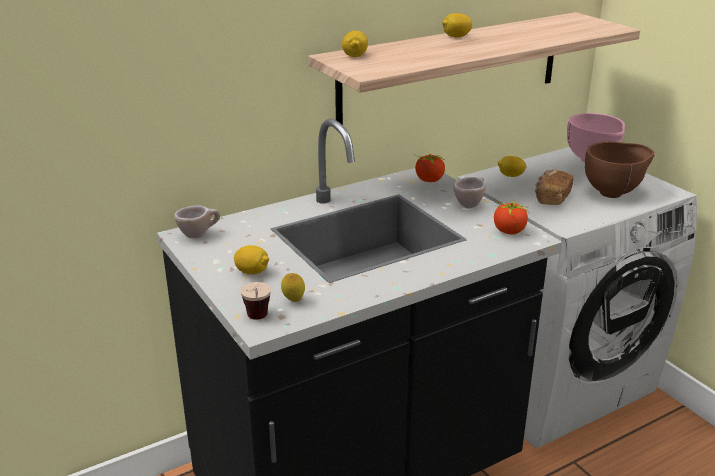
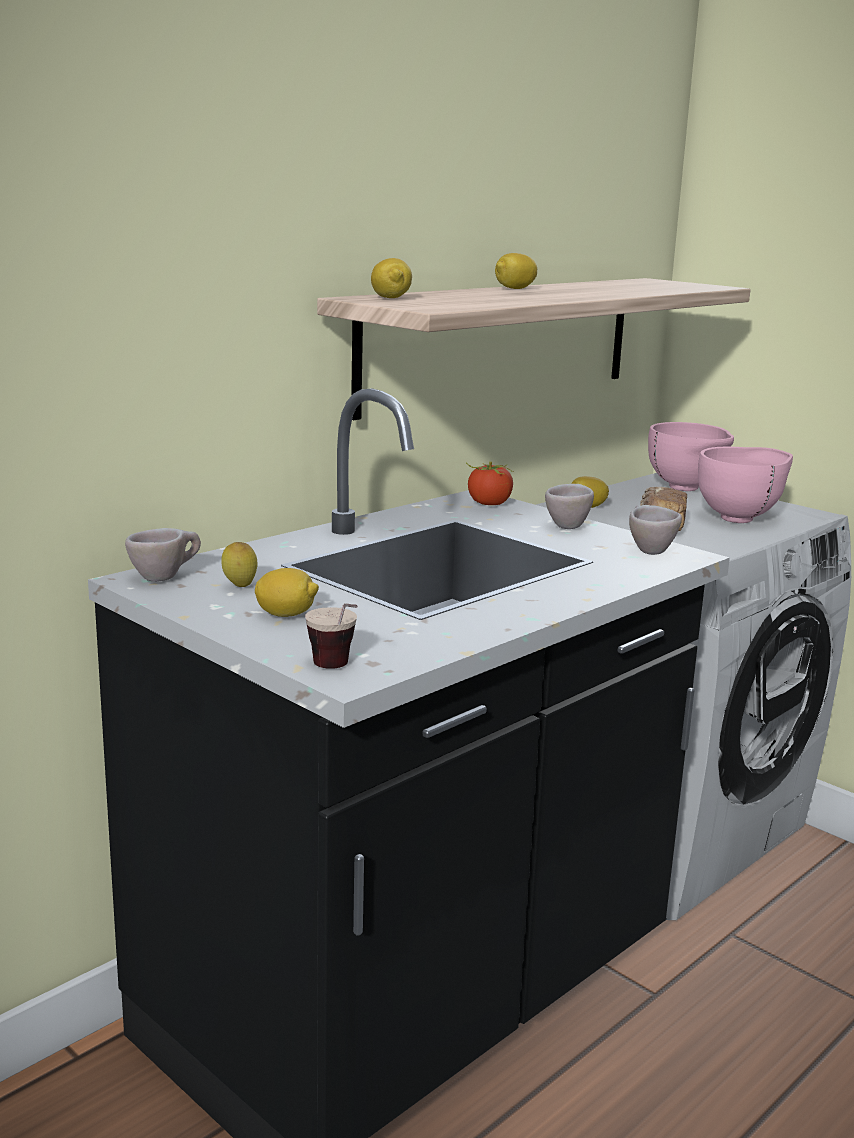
camera: 15 degrees left, 10 degrees down
(293, 301) = (379, 643): lemon -> lemon (240, 587)
(508, 231) = (646, 550): tomato -> beige cup
(614, 193) = (740, 518): brown bowl -> pink bowl

